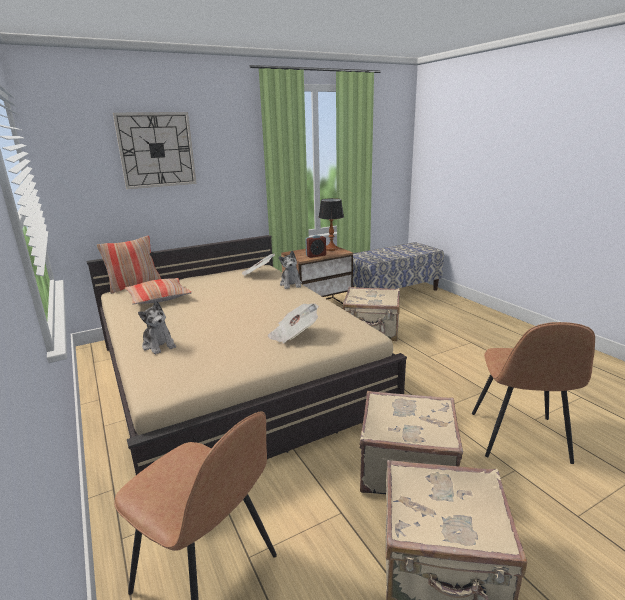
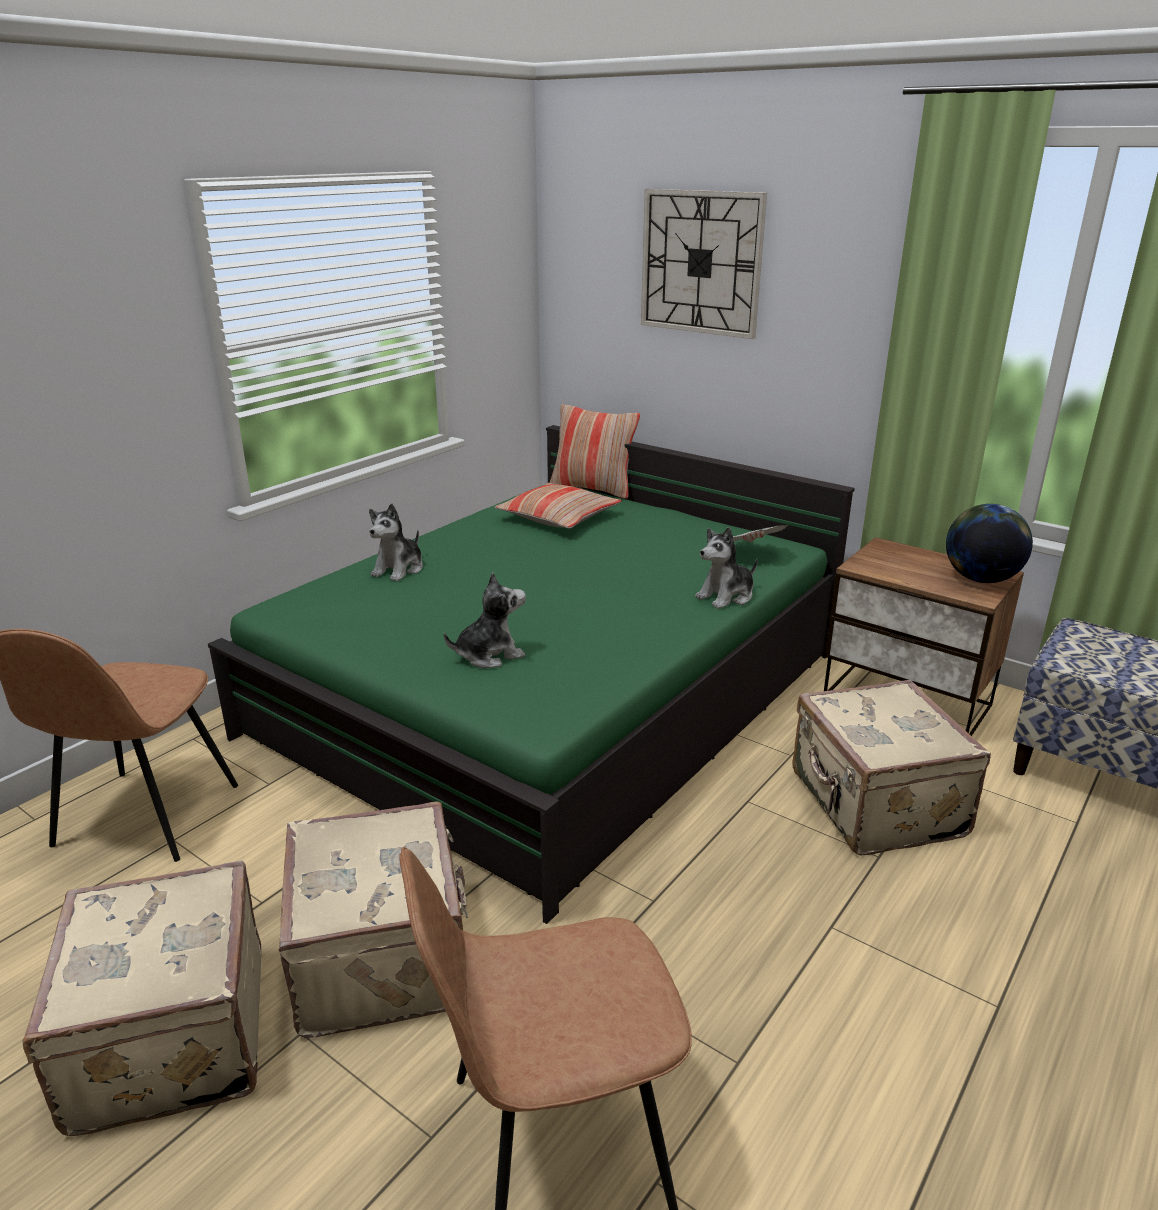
camera: 65 degrees right, 5 degrees up
(232, 376) = (554, 692): beige bed -> green bed
(293, 335) = (489, 655): newspaper -> plush toy
(316, 255) = (903, 574): alarm clock -> none
(331, 249) = (980, 579): table lamp -> globe

